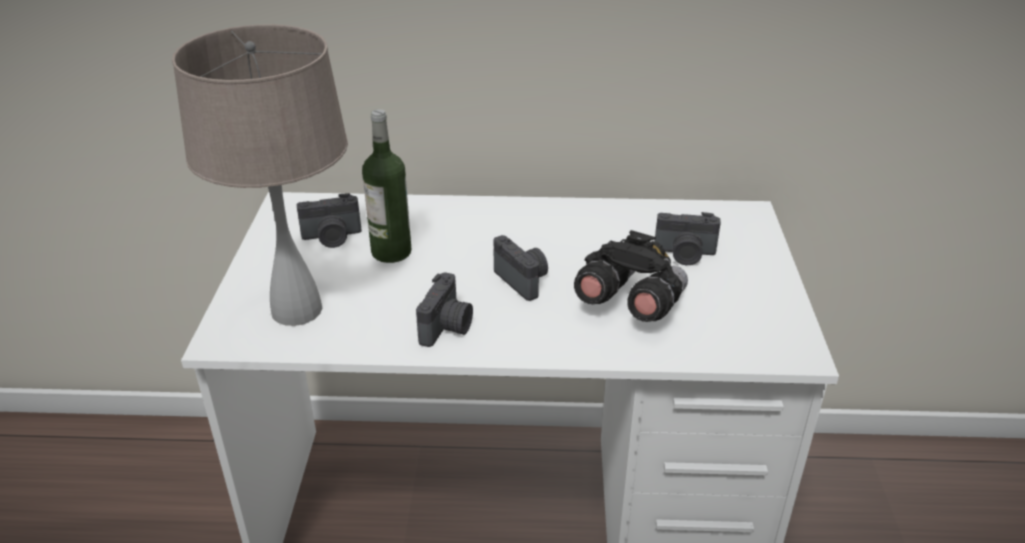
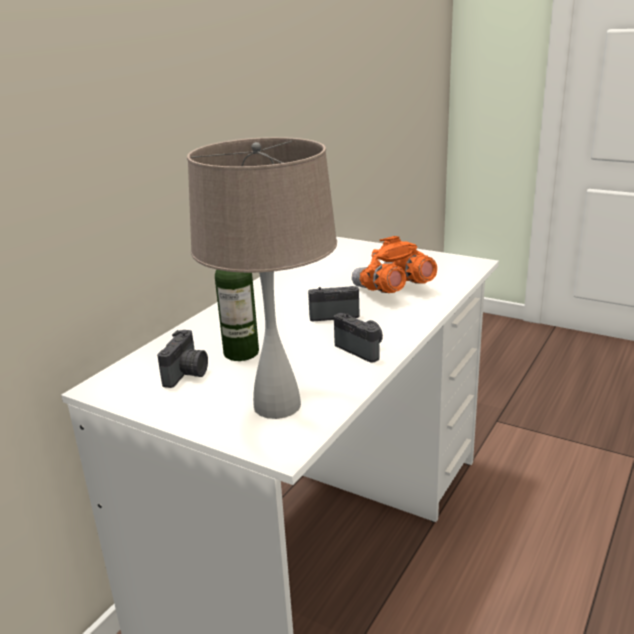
camera: 60 degrees left, 10 degrees down
(629, 304) = (392, 290): black binoculars -> orange binoculars
(684, 254) = (358, 266): camera -> none

